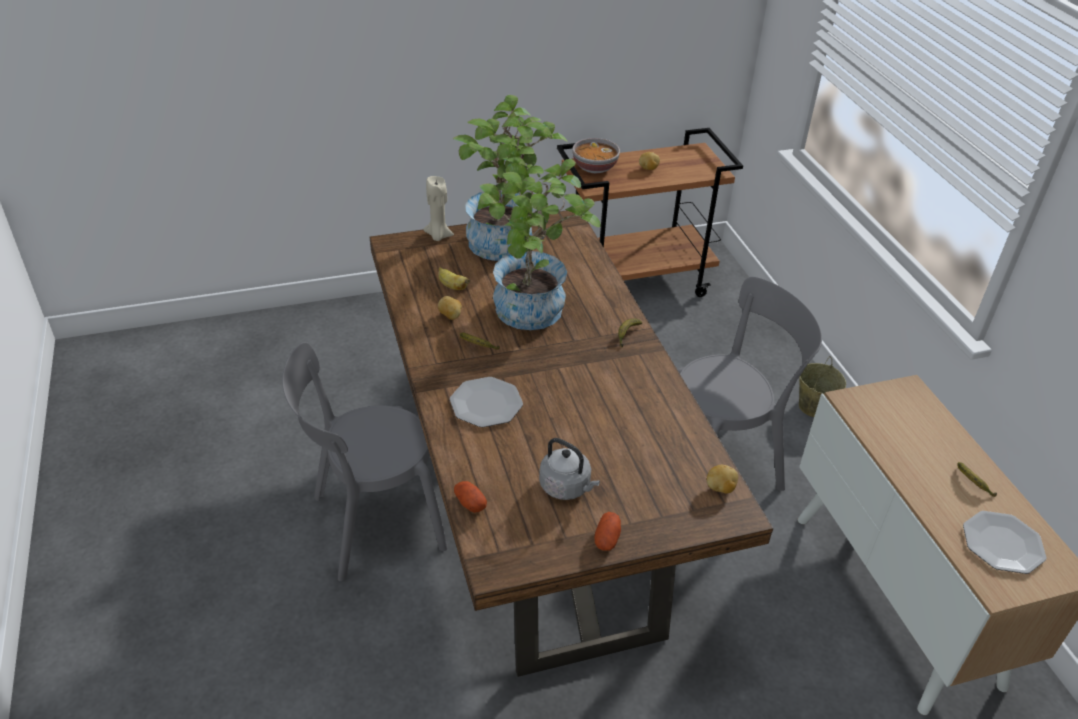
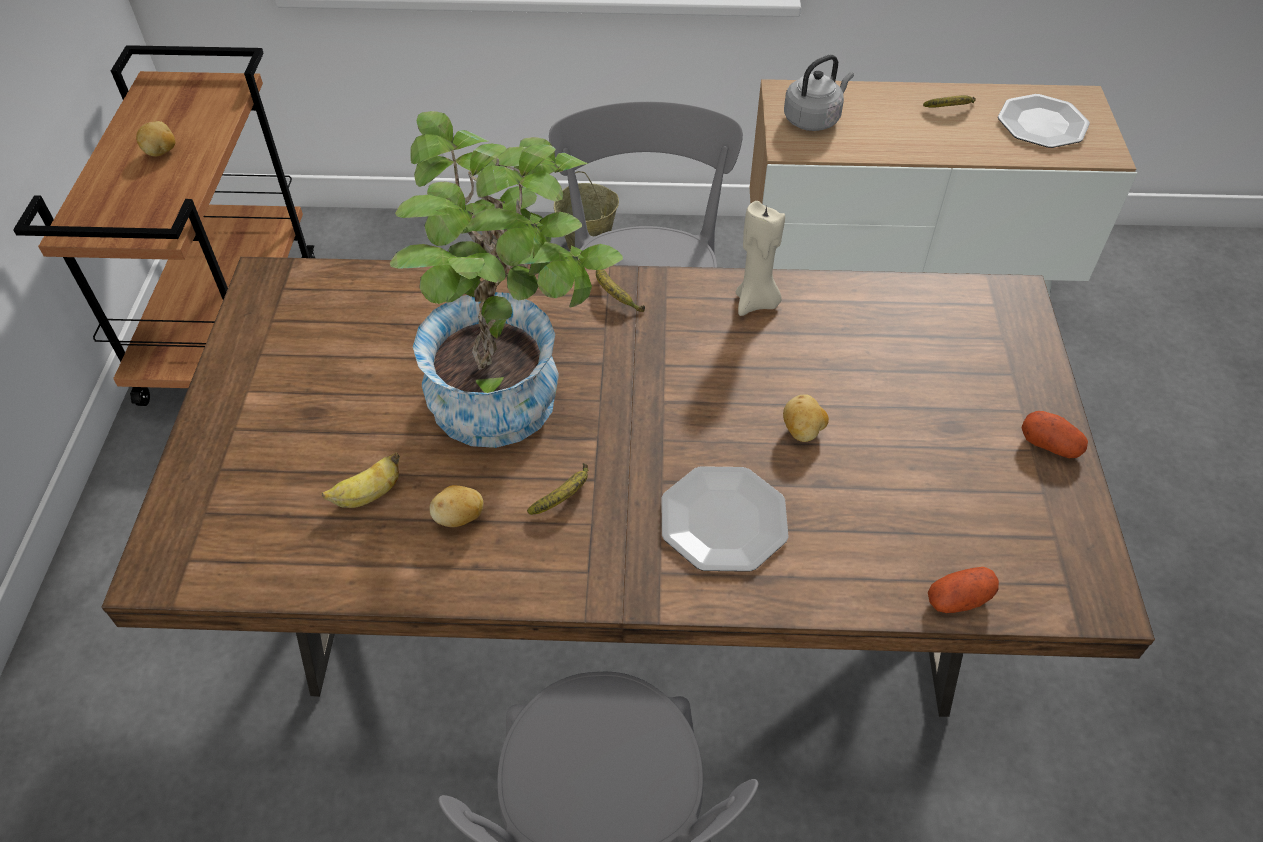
camera: 70 degrees left, 10 degrees up
(438, 236) = (185, 481): beige candle -> beige candle (756, 302)
(506, 247) = (292, 384): potted plant -> none
(567, 487) = (941, 463): grey kettle -> grey kettle (813, 119)
(594, 167) = (102, 212): bowl -> none
(720, 488) = (967, 299): potato -> potato (802, 431)

